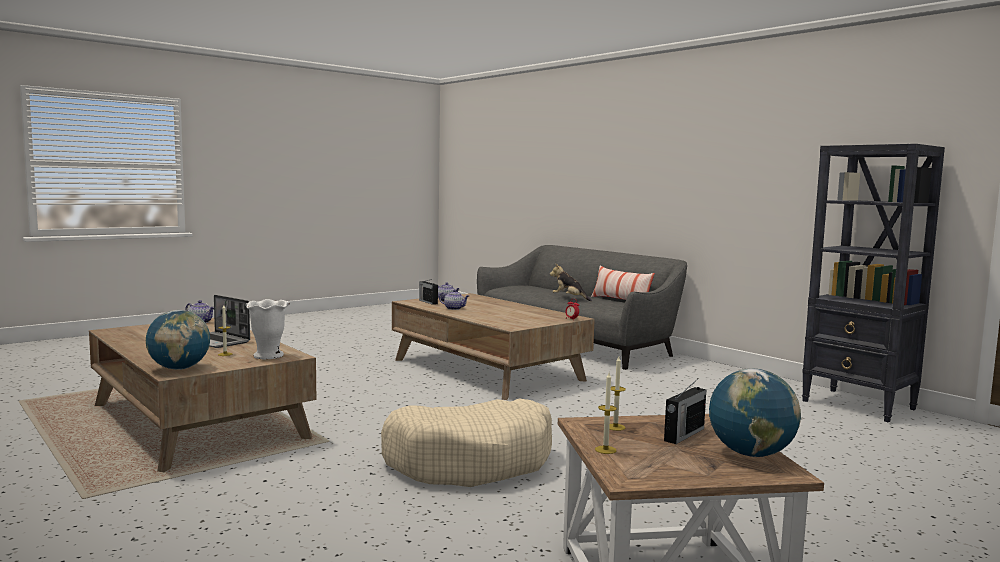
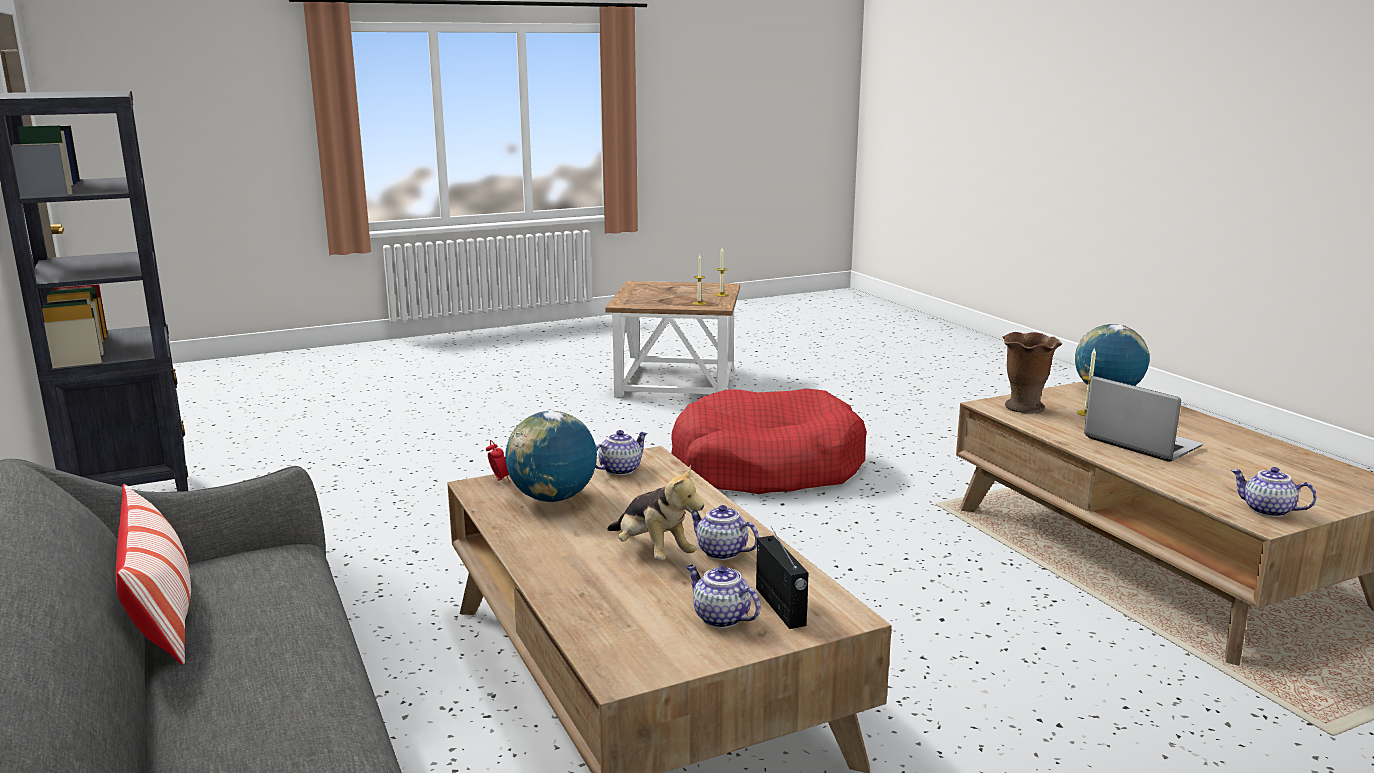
camera: 165 degrees left, 10 degrees up
(268, 356) = (1024, 407): white vase -> brown vase
(470, 461) = (766, 466): beige dog bed -> red dog bed
(520, 323) = (619, 469): none -> teapot
(569, 298) = (300, 635): plush toy -> plush toy (652, 552)
(683, 435) = (661, 298): radio -> none
(751, 454) = (639, 289): globe -> globe (553, 498)

